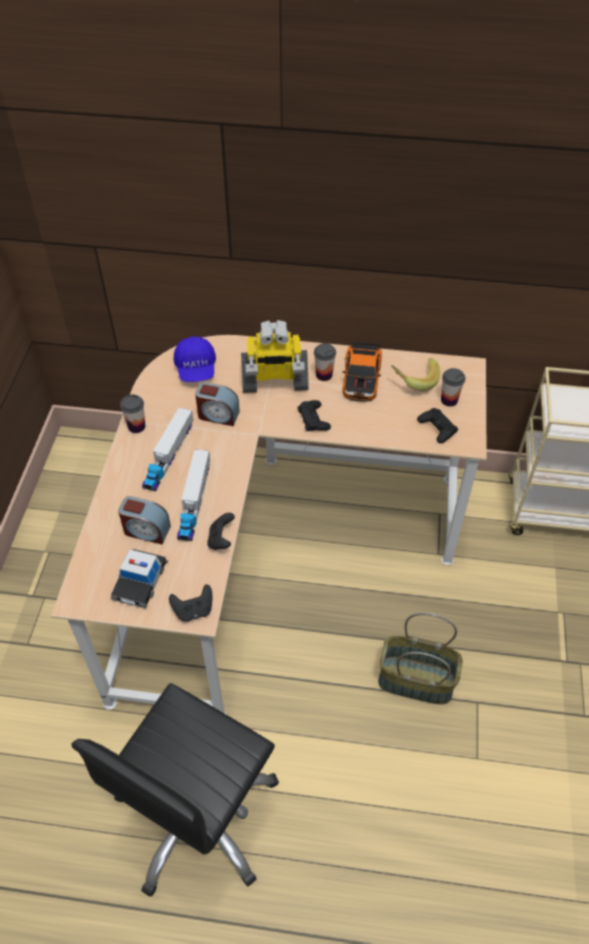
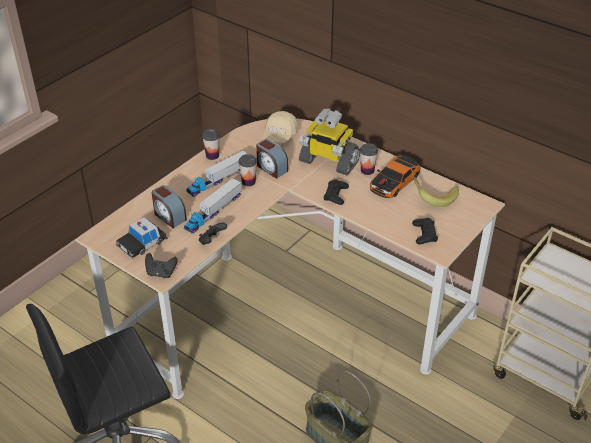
camera: 30 degrees right, 10 degrees down
(196, 369) = (280, 136): blue cap -> beige cap
(449, 400) = (450, 220): cup -> cup (248, 182)

